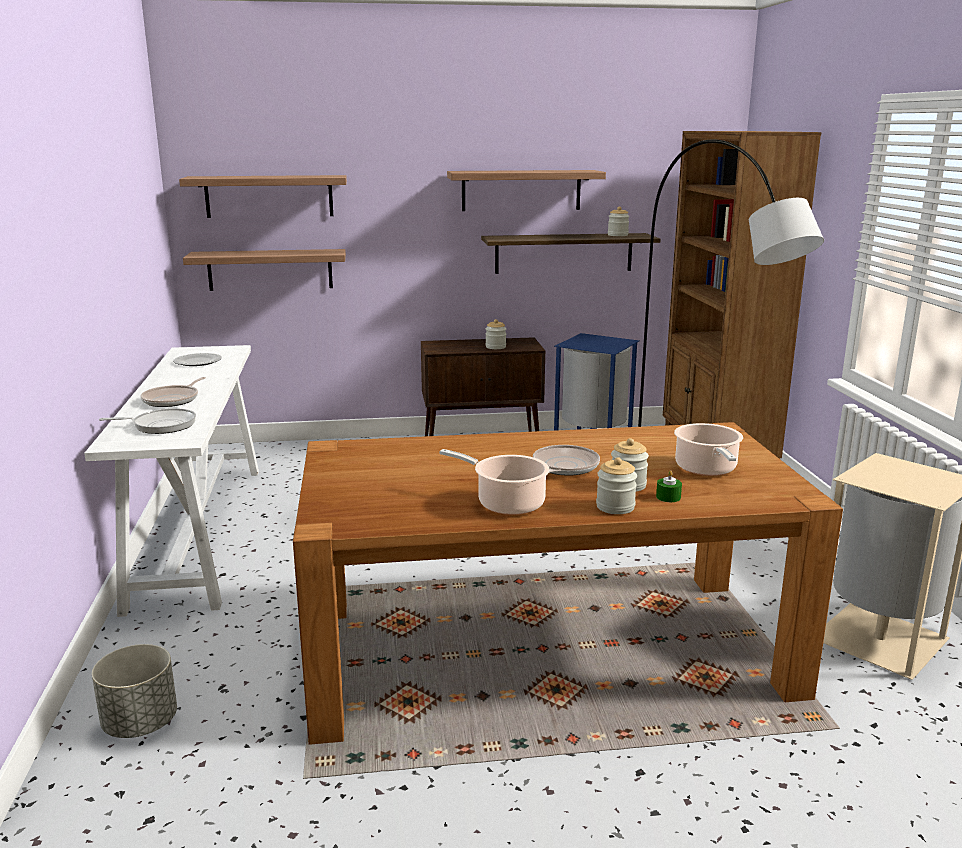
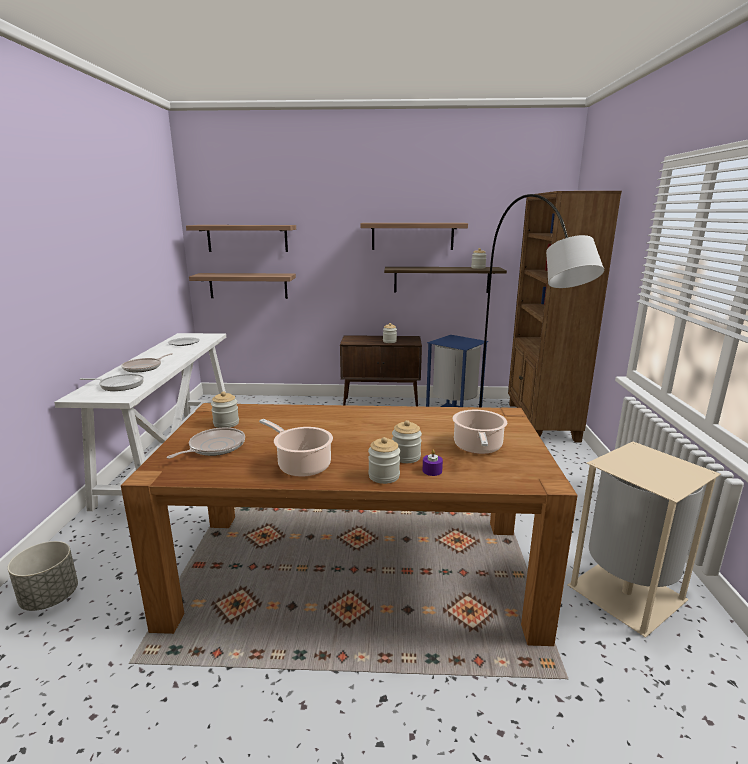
camera: 10 degrees right, 0 degrees up
(365, 464) = (226, 423): none -> jar
(563, 467) = (366, 437): frying pan -> frying pan (214, 447)
(668, 497) = (432, 470): green candle -> purple candle

